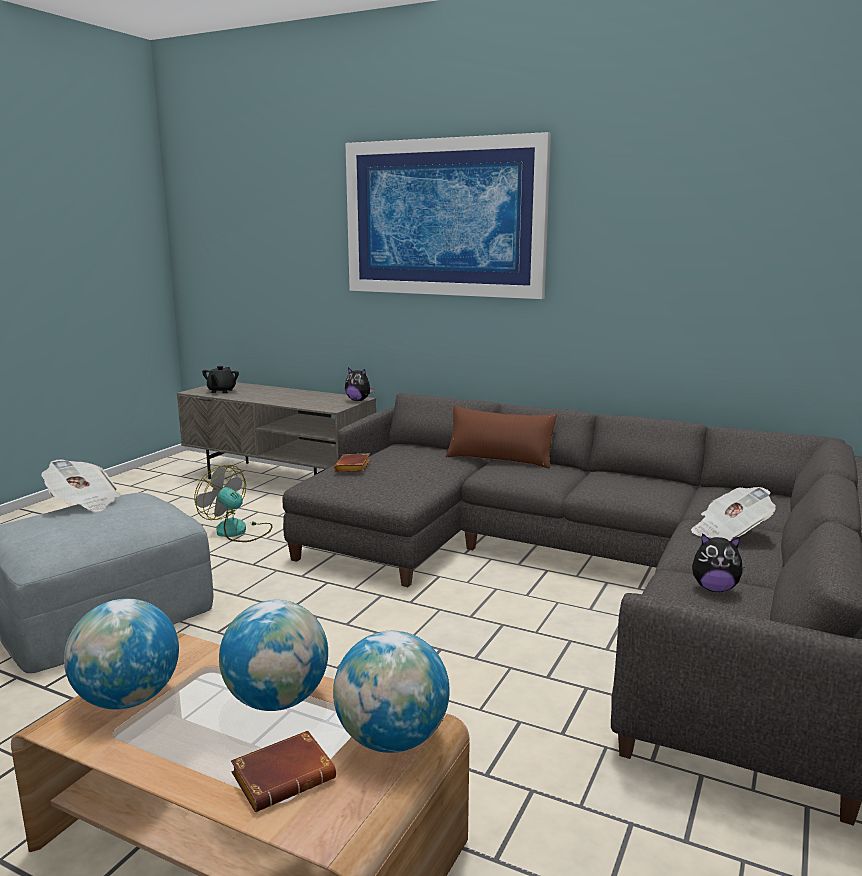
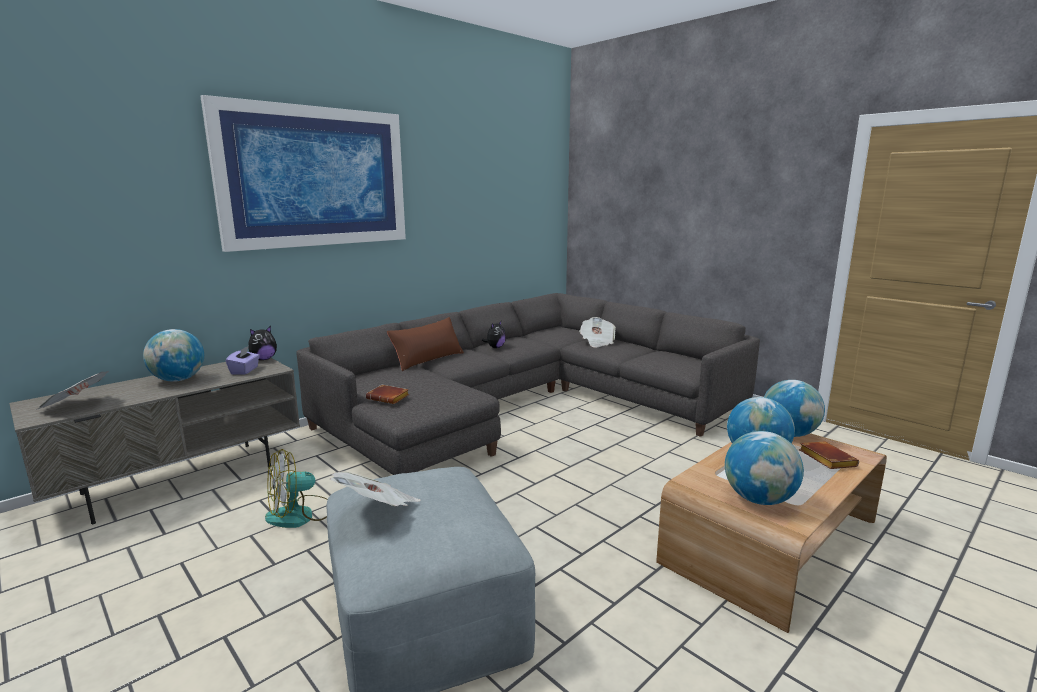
camera: 70 degrees left, 0 degrees up
(221, 391) = (76, 405): black teapot -> newspaper
(287, 395) = (178, 380): none -> globe
(322, 403) = (245, 370): none -> purple tissue box
(714, 588) = (657, 356): plush toy -> plush toy (495, 347)

